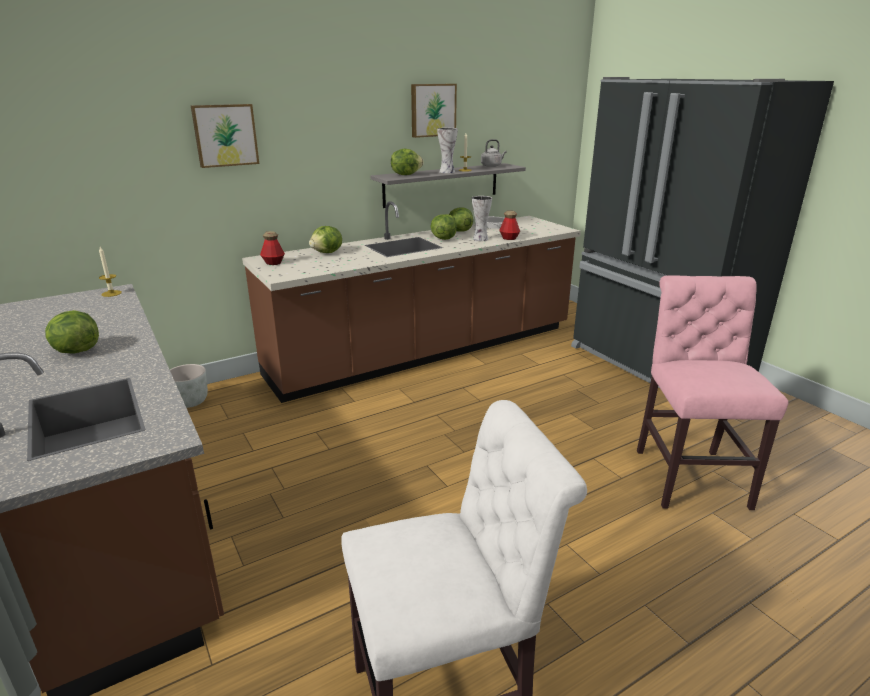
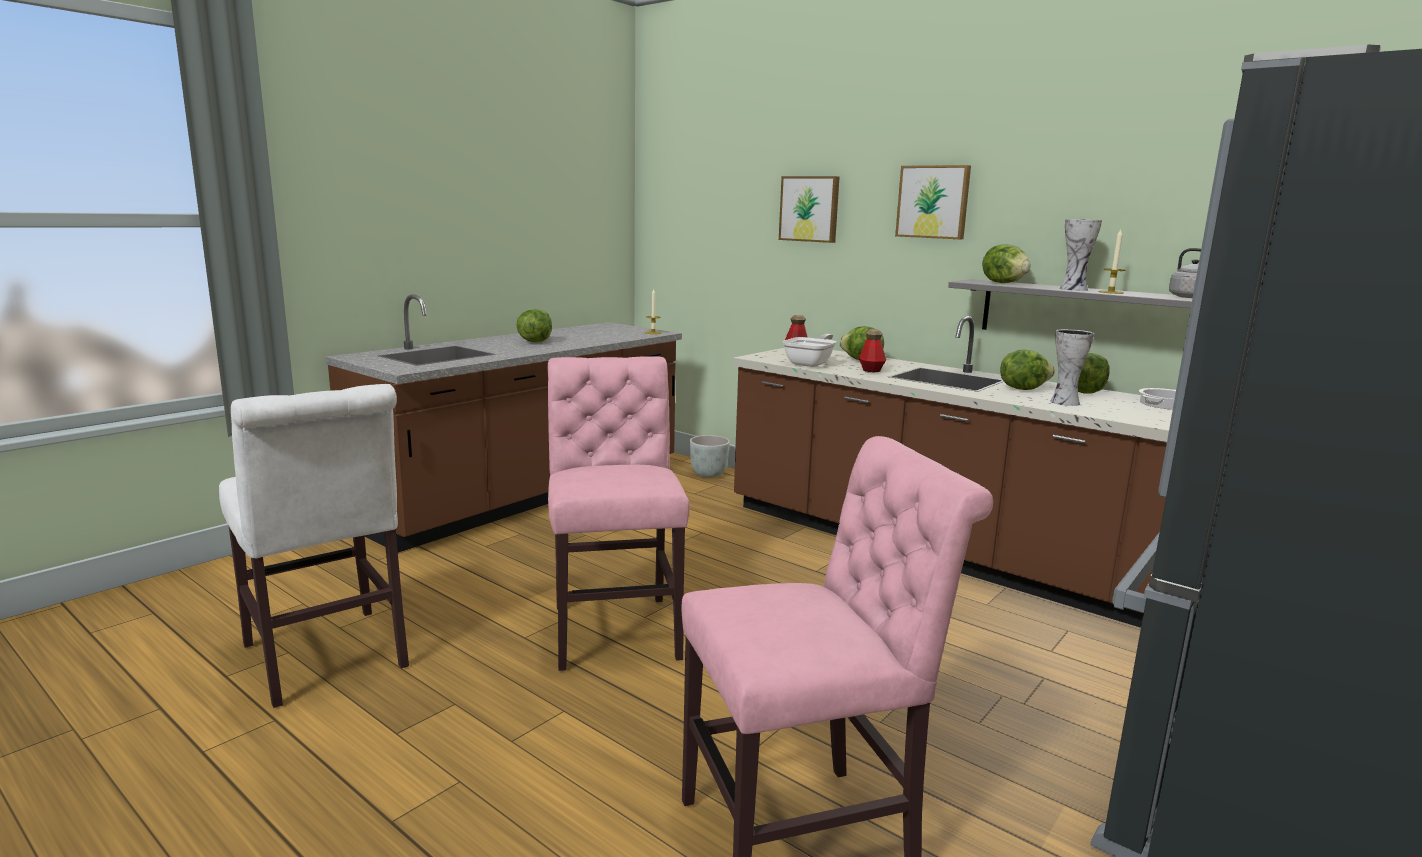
camera: 70 degrees right, 10 degrees down
(323, 266) = (811, 363): none -> frying pan
(432, 110) = (1092, 193): picture -> picture (933, 202)
(458, 503) = (615, 628): none -> pink chair
(509, 238) = (1105, 414): bottle -> bottle (871, 370)

